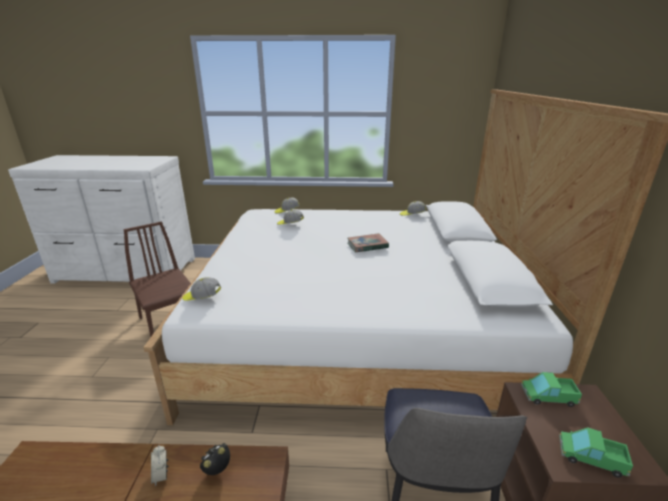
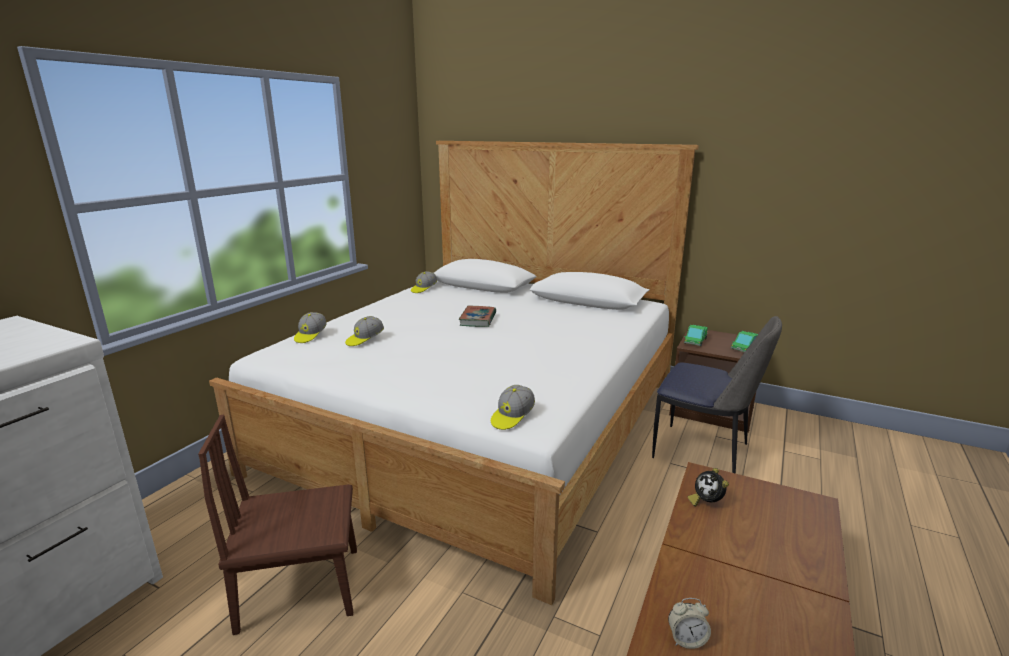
camera: 65 degrees left, 5 degrees down
(161, 475) = (706, 538): alarm clock -> alarm clock (686, 640)

